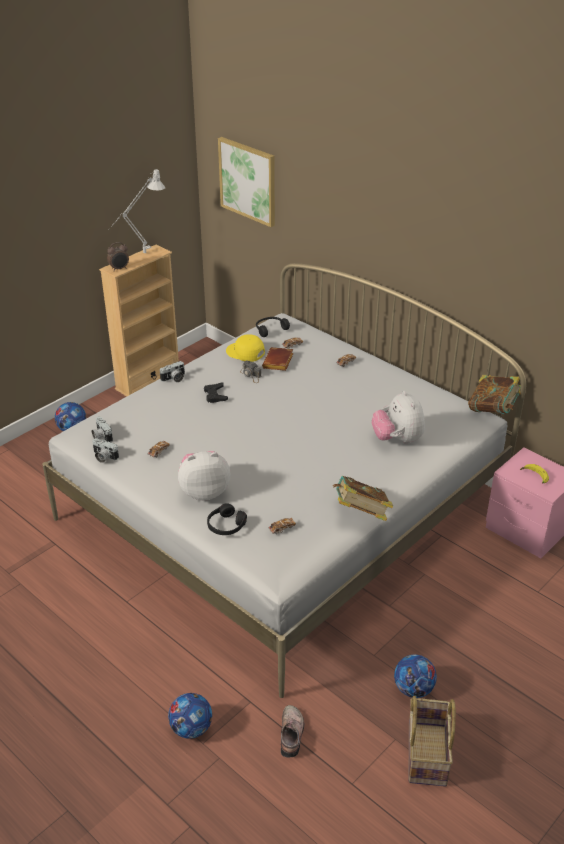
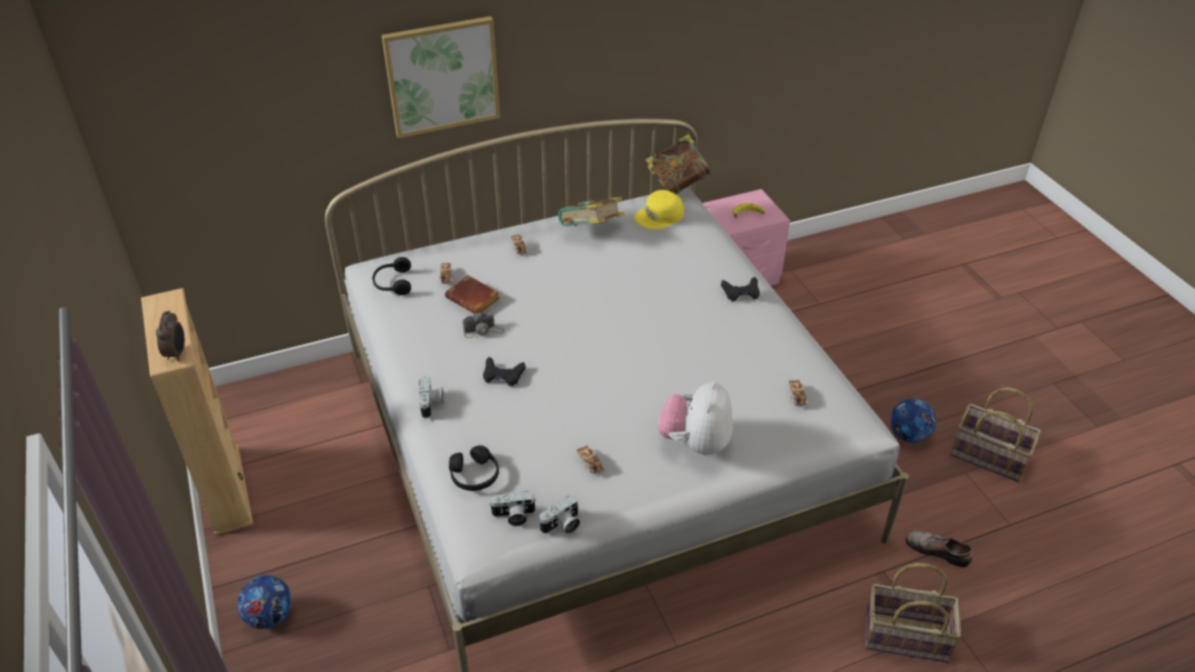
camera: 65 degrees left, 5 degrees up
(141, 255) = (159, 320): grey table lamp -> none
(191, 728) = (905, 638): football -> basket
(226, 525) = (769, 441): black headphones -> black headphones (474, 475)
(245, 352) = (427, 320): yellow cap -> yellow cap (660, 216)
(248, 181) = (217, 123): picture -> picture (442, 76)
(361, 514) = (795, 330): book -> book (591, 231)
(382, 474) = (741, 292): none -> black game controller
(397, 439) = (688, 261): plush toy -> none

